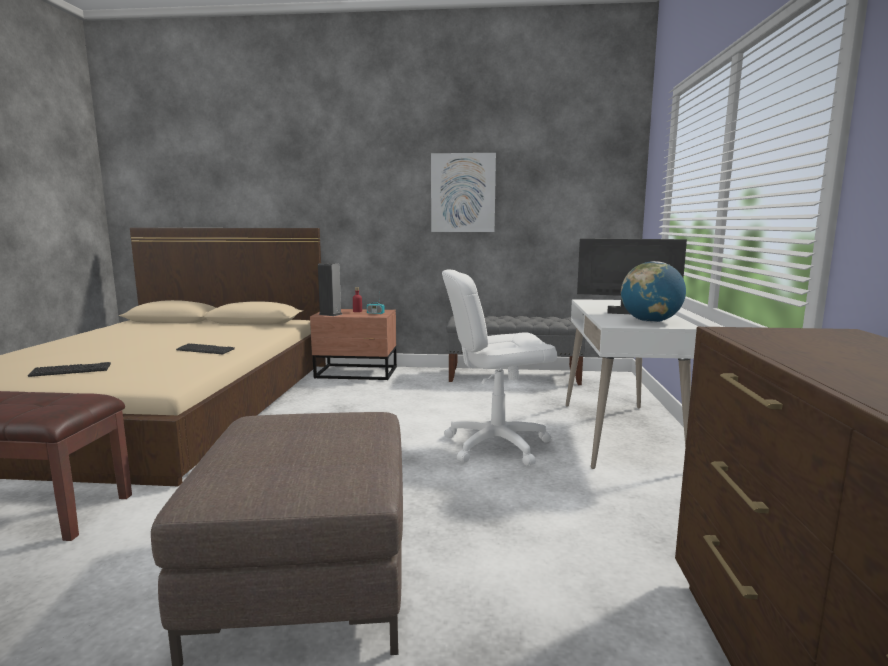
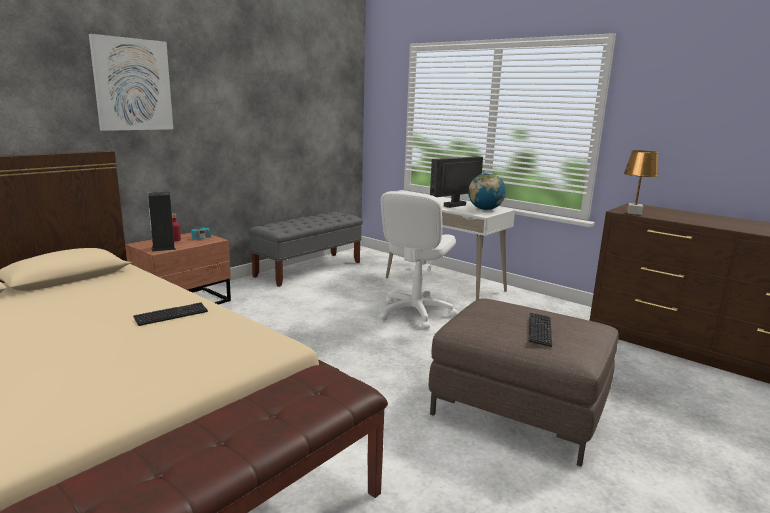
camera: 55 degrees left, 5 degrees up
(71, 371) = (131, 382): keyboard -> keyboard (539, 330)
(463, 193) = (250, 110): picture -> picture (132, 85)
(749, 336) = (634, 213): none -> brown table lamp

